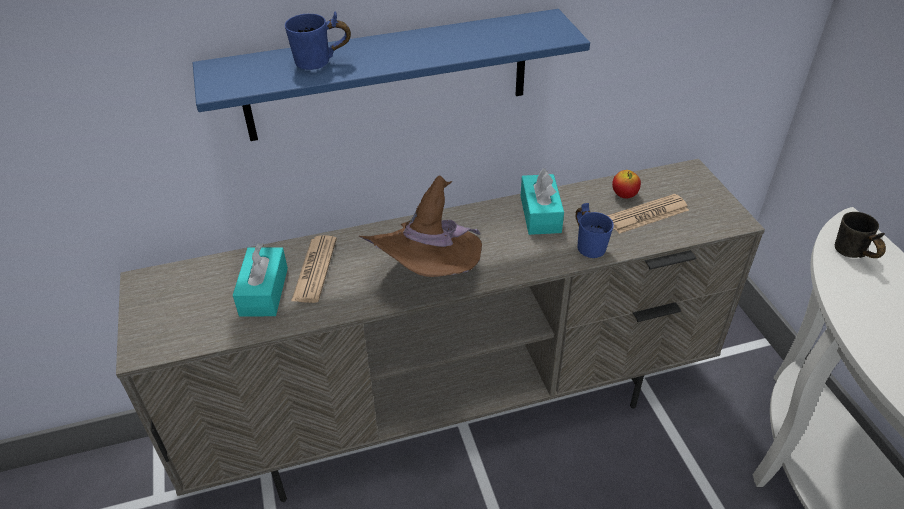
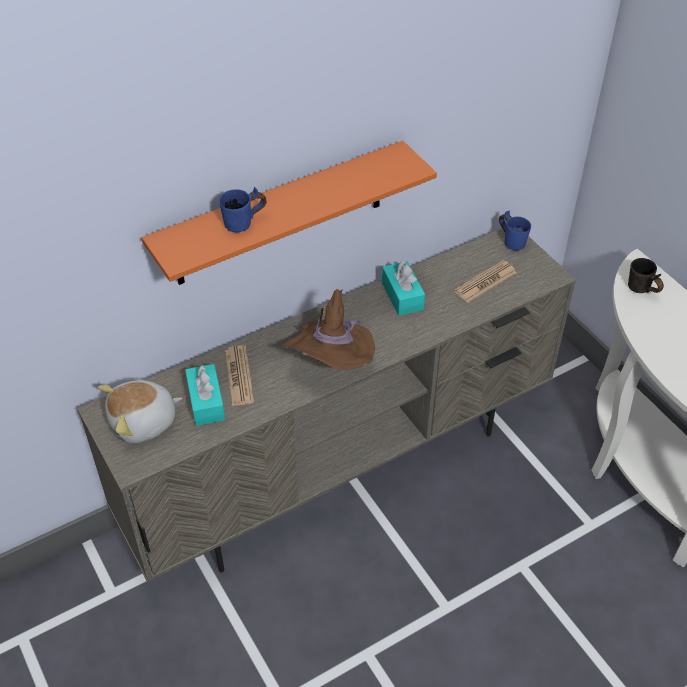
camera: 15 degrees left, 5 degrees up
(183, 302) = (144, 423): none -> plush toy
(388, 76) = (280, 215): blue shelf -> orange shelf
(591, 245) = (449, 316): blue mug -> blue mug (513, 241)
(624, 195) = (464, 268): apple -> none

